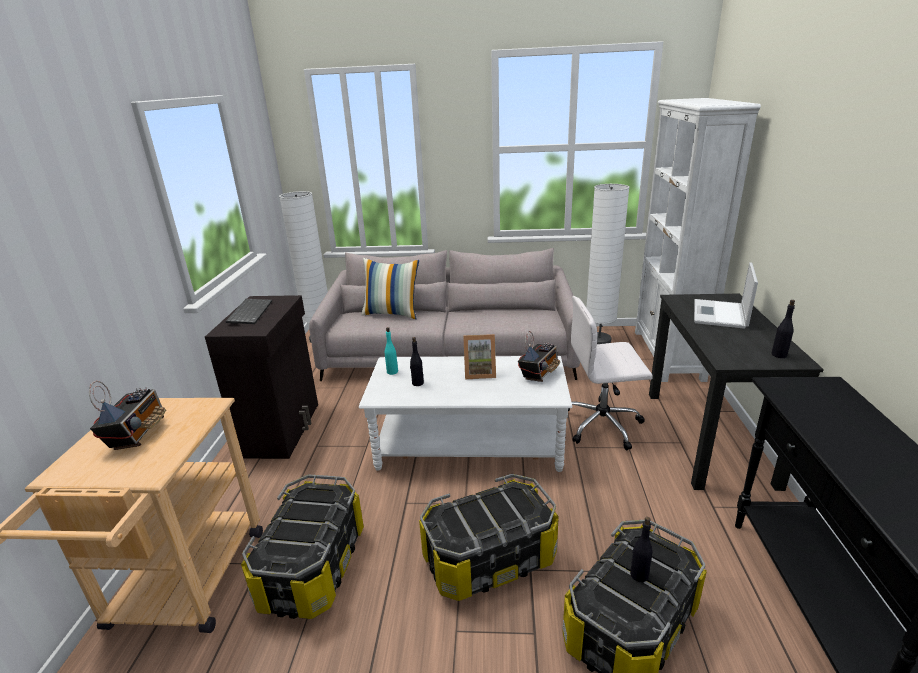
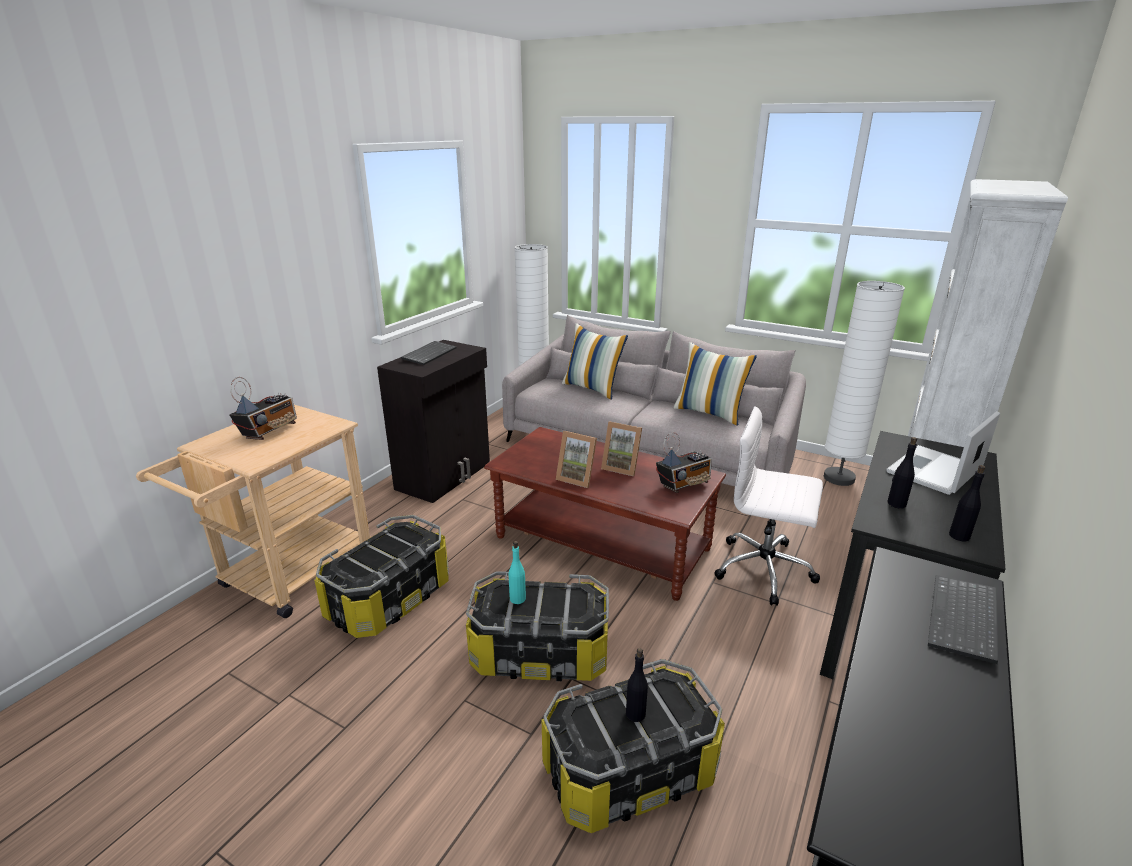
camera: 25 degrees right, 0 degrees up
(392, 372) = (539, 443): turquoise bottle -> turquoise bottle (517, 598)
(417, 383) = (553, 460): black bottle -> black bottle (896, 504)
(452, 392) = (577, 478): none -> picture frame
(469, 445) = (602, 543): white coffee table -> brown coffee table
(502, 312) = (709, 413): none -> pillow
(853, 411) = (965, 621): none -> keyboard

